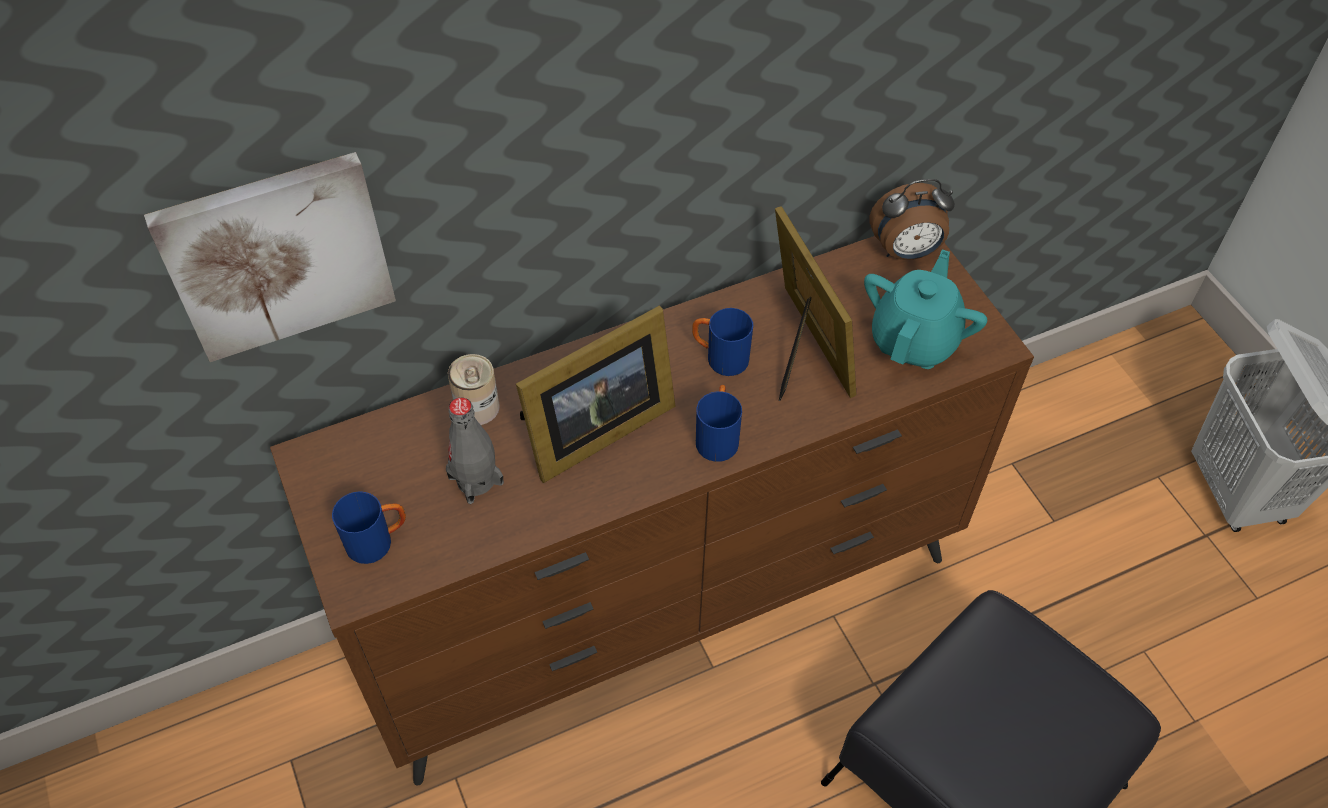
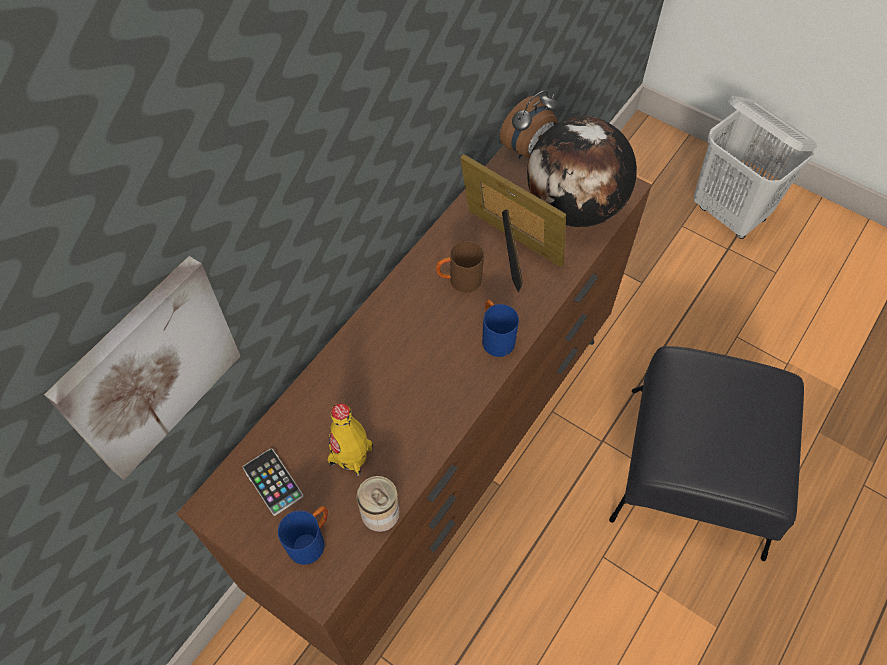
camera: 30 degrees left, 5 degrees up
(380, 465) = (273, 482): none -> phone
(475, 480) = (351, 455): grey bottle -> yellow bottle
(477, 407) = (315, 401): can -> can (380, 512)
(592, 430) = (408, 376): picture frame -> none
(720, 358) = (459, 281): blue mug -> brown mug
(915, 340) = (574, 208): turquoise teapot -> globe

